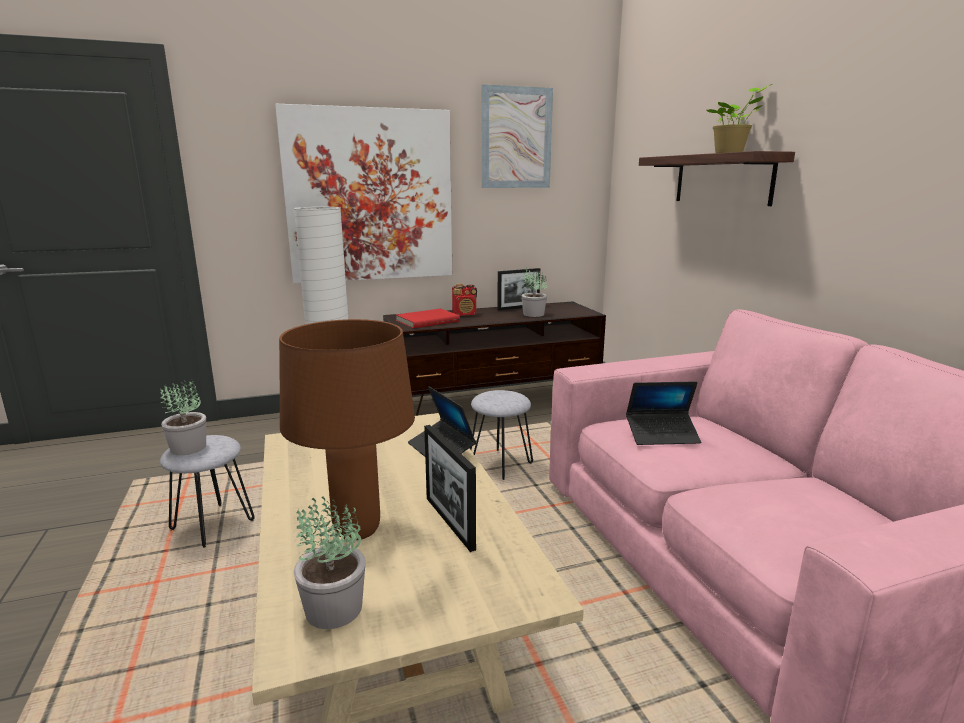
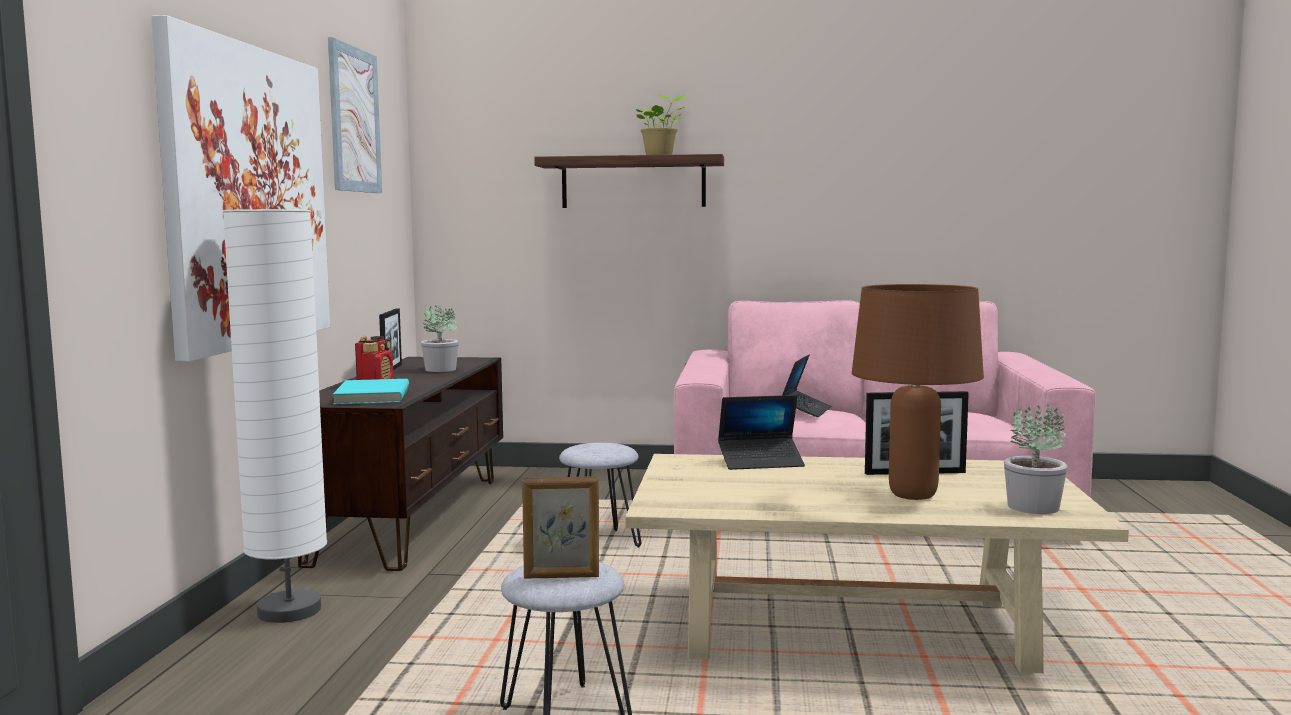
camera: 65 degrees left, 10 degrees down
(189, 448) = (561, 576): potted plant -> picture frame
(427, 320) = (370, 396): red book -> turquoise book

